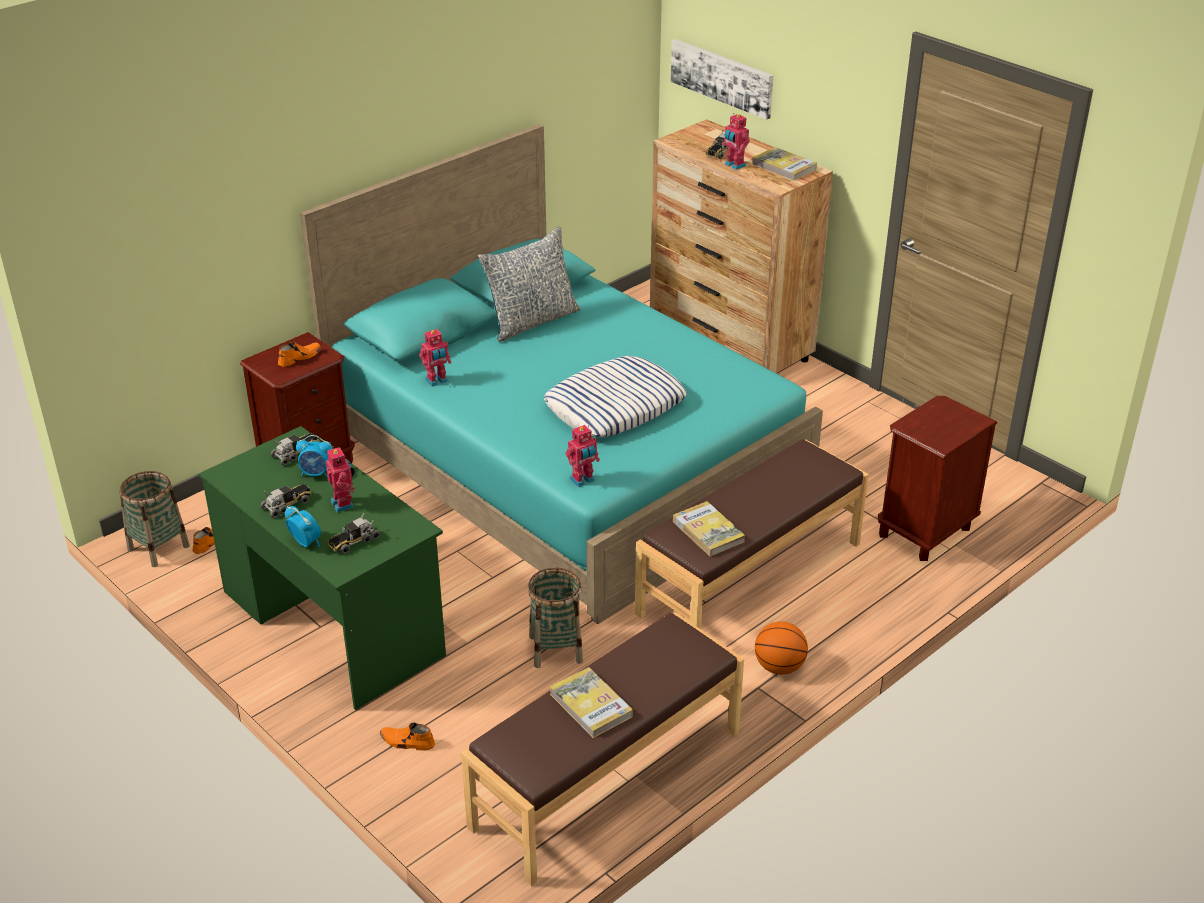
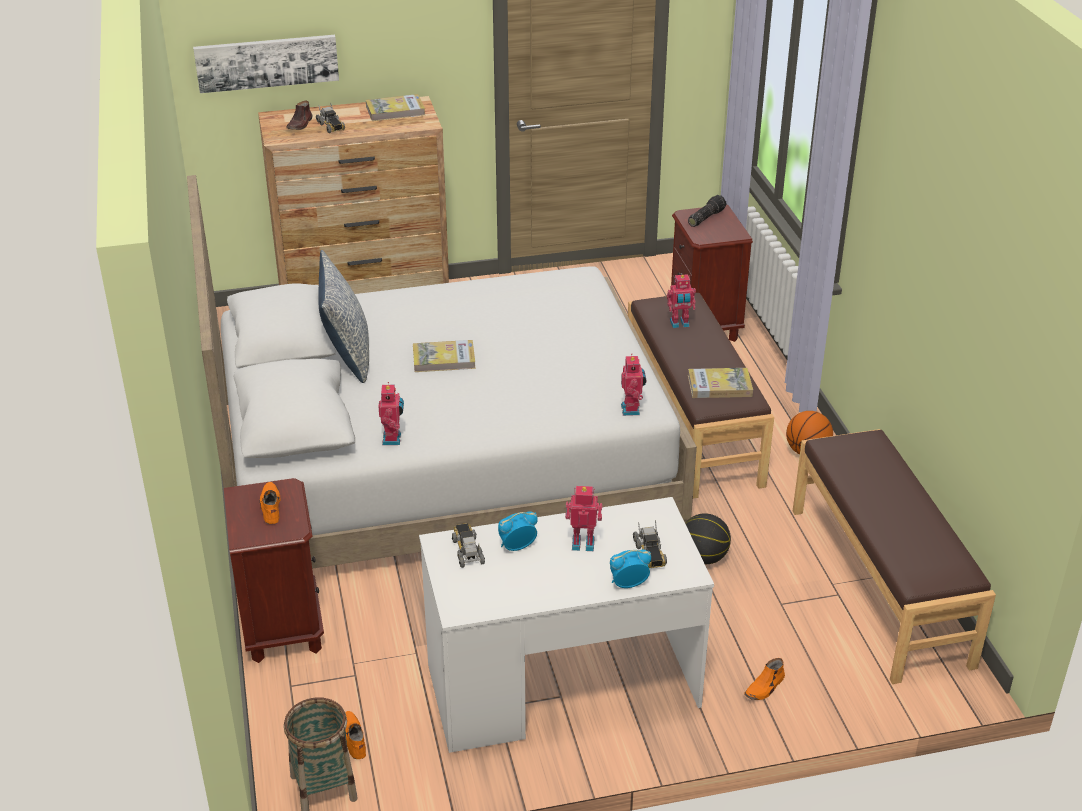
camera: 60 degrees left, 0 degrees up
(287, 505) = (554, 579): toy truck -> none
(316, 474) = (516, 546): alarm clock -> alarm clock turned 150 degrees counterclockwise
(332, 623) = (562, 686): green desk -> white desk
(555, 649) = (703, 558): basket -> basketball
(566, 458) = (442, 459): turquoise bed -> white bed
(591, 705) = (898, 517): book -> book (444, 359)
(615, 405) = (535, 357): pillow -> none
(707, 140) = (300, 124): none -> brown shoe
(734, 165) = (363, 128): toy robot -> toy robot (679, 324)
(951, 415) = (705, 217): none -> flashlight

